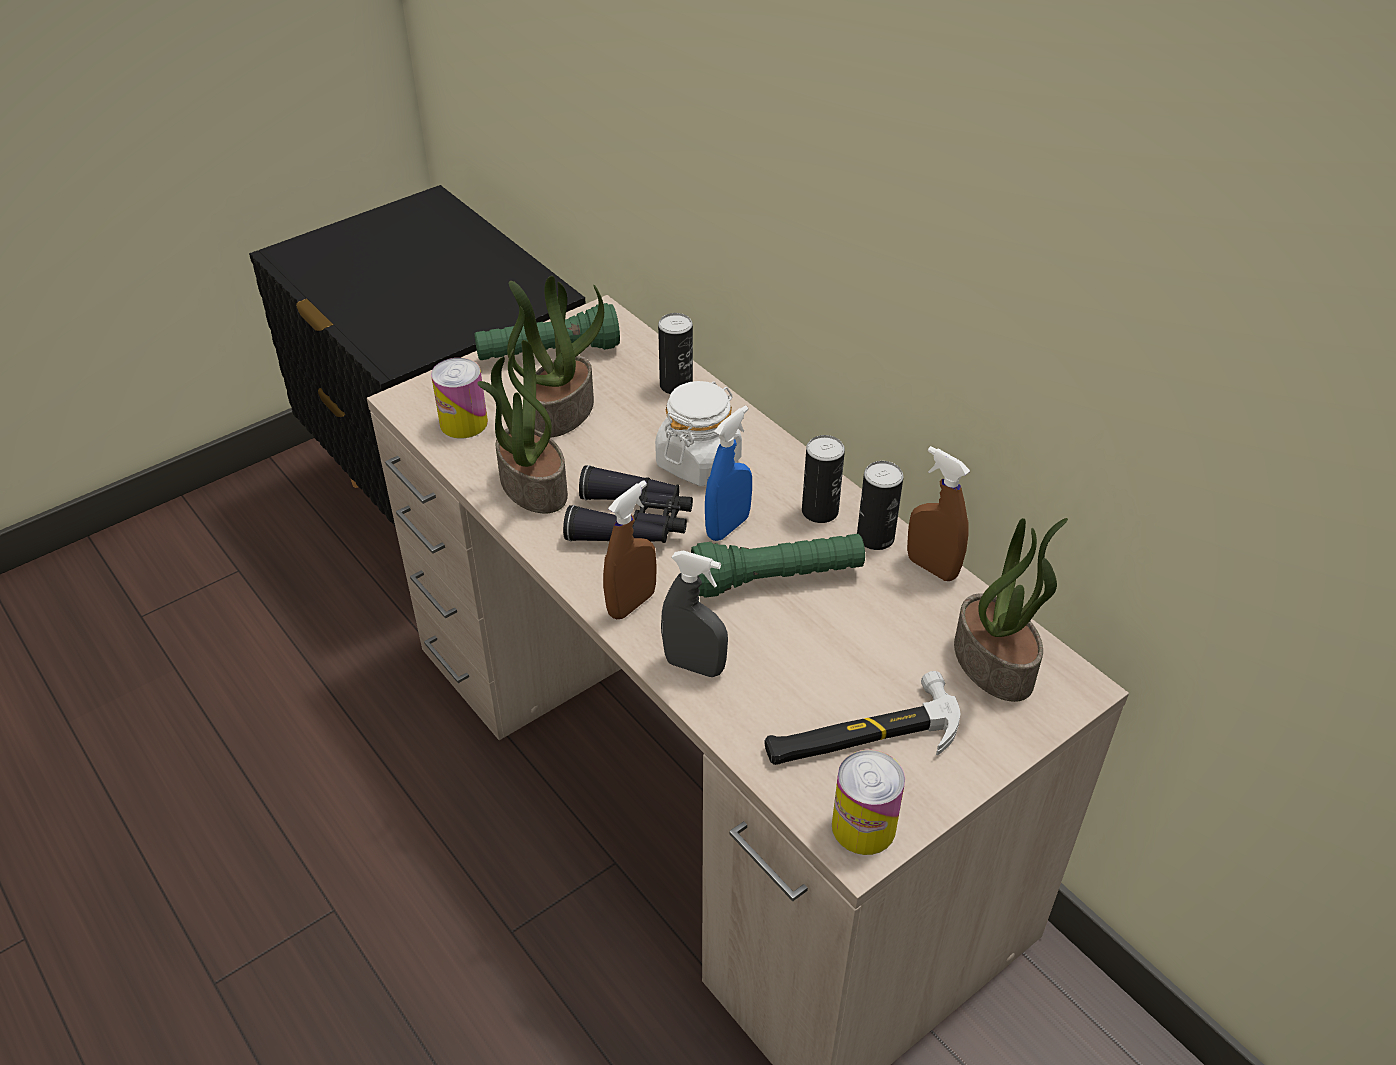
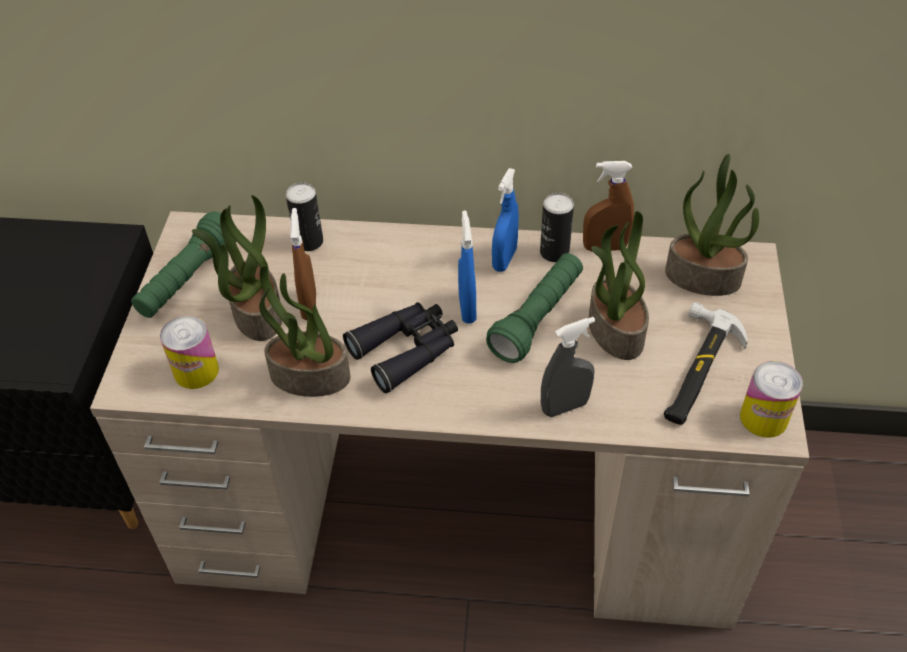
camera: 45 degrees left, 5 degrees up
(631, 604) = (479, 400): brown spray bottle -> brown spray bottle (309, 305)
(698, 462) = (393, 281): white jar -> none
(820, 511) = (504, 259): can -> blue spray bottle
(832, 641) = (614, 330): none -> potted plant

